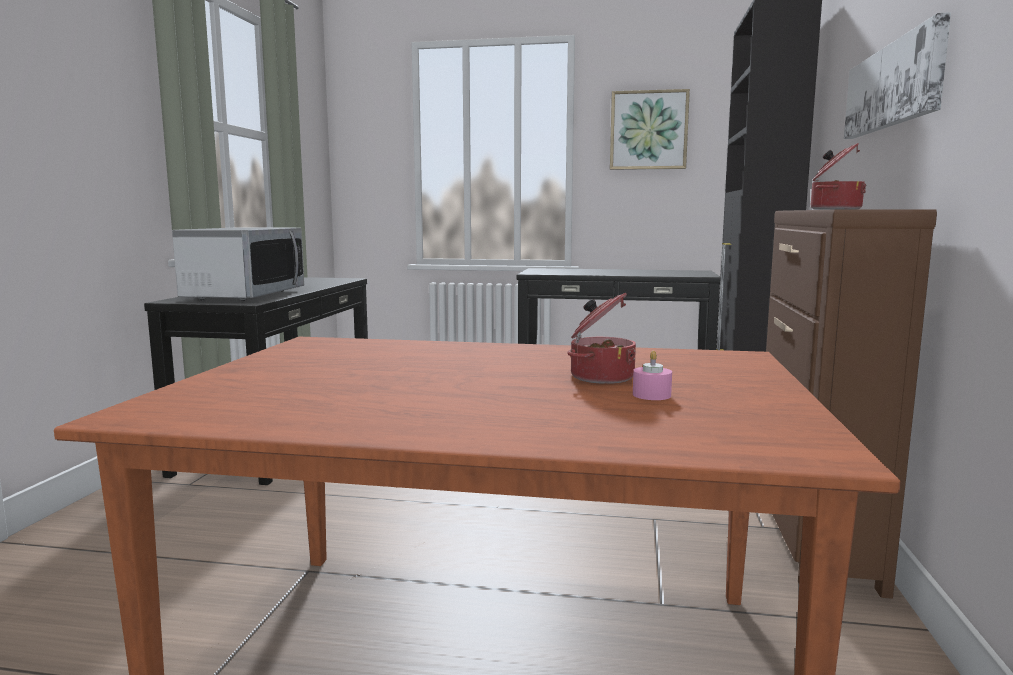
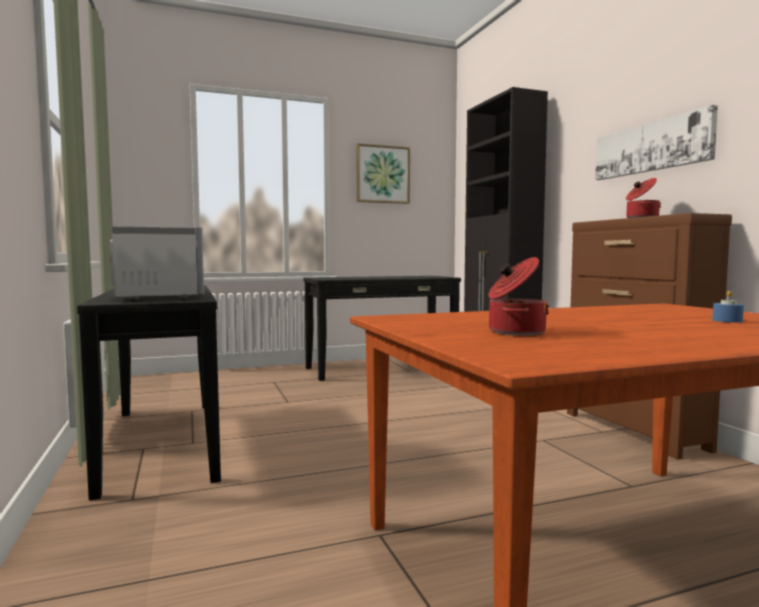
camera: 30 degrees left, 5 degrees down
(600, 376) = (660, 317): cooking pot -> cooking pot (514, 331)
(651, 395) = (727, 320): pink candle -> blue candle

